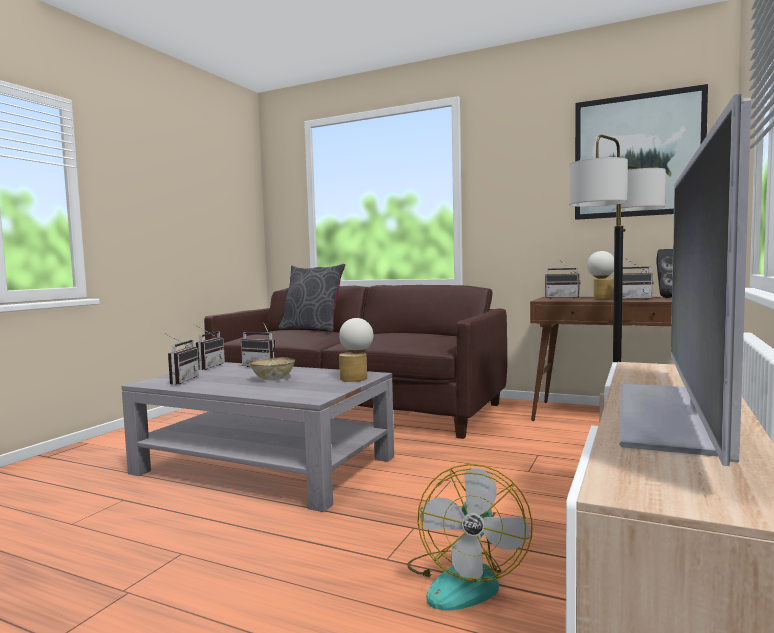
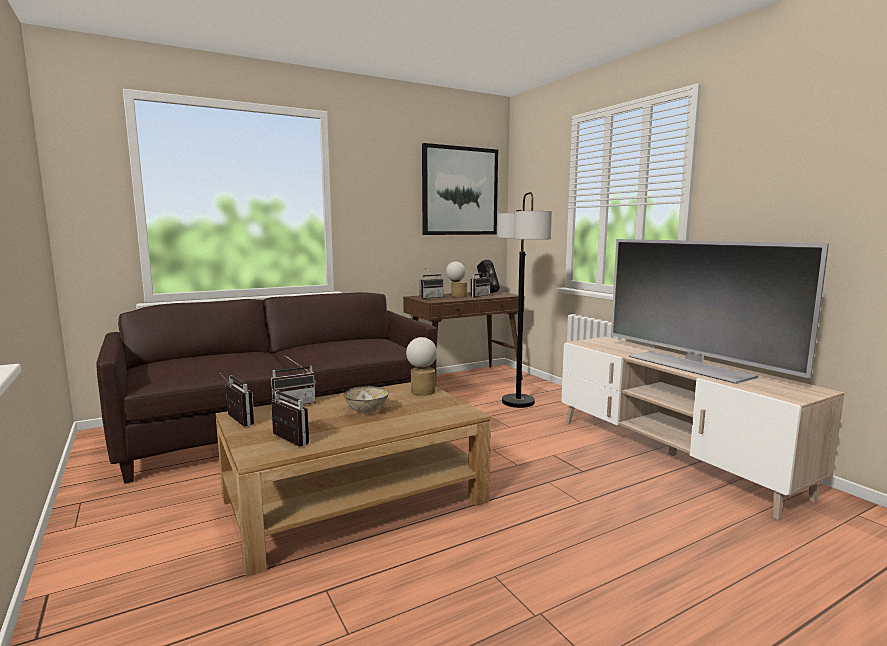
camera: 55 degrees left, 5 degrees up
(265, 465) = (356, 499): grey coffee table -> brown coffee table
(312, 329) = (213, 354): grey pillow -> none
(464, 579) = (624, 490): fan -> none

